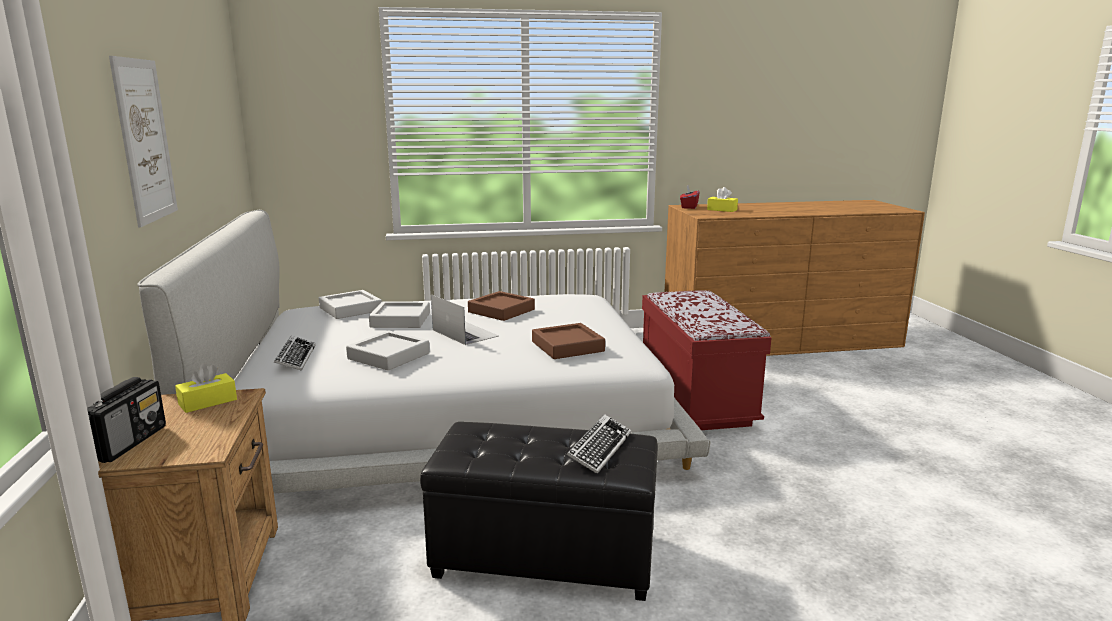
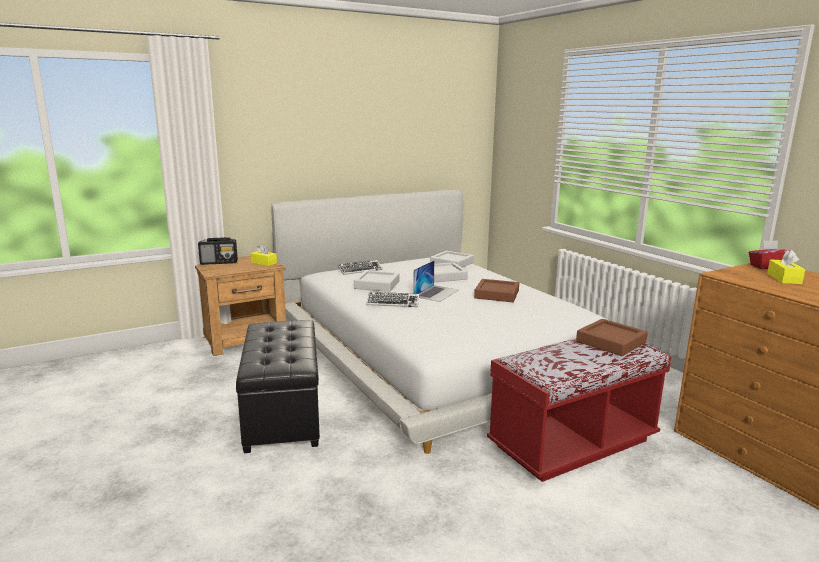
camera: 70 degrees right, 0 degrees up
(145, 140) = (327, 138): picture -> none
(567, 346) = (438, 322): brown tray -> brown tray (611, 342)
(599, 448) = (282, 356): keyboard -> keyboard (393, 303)

